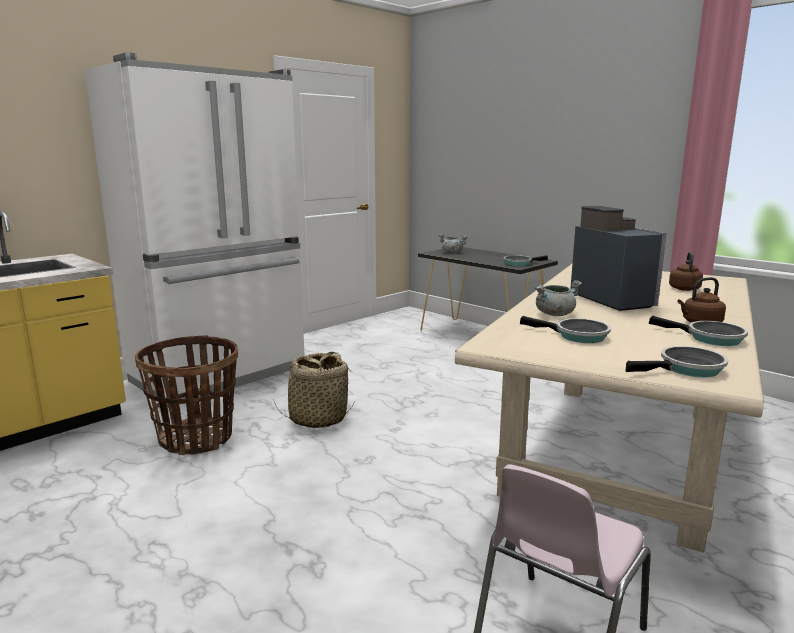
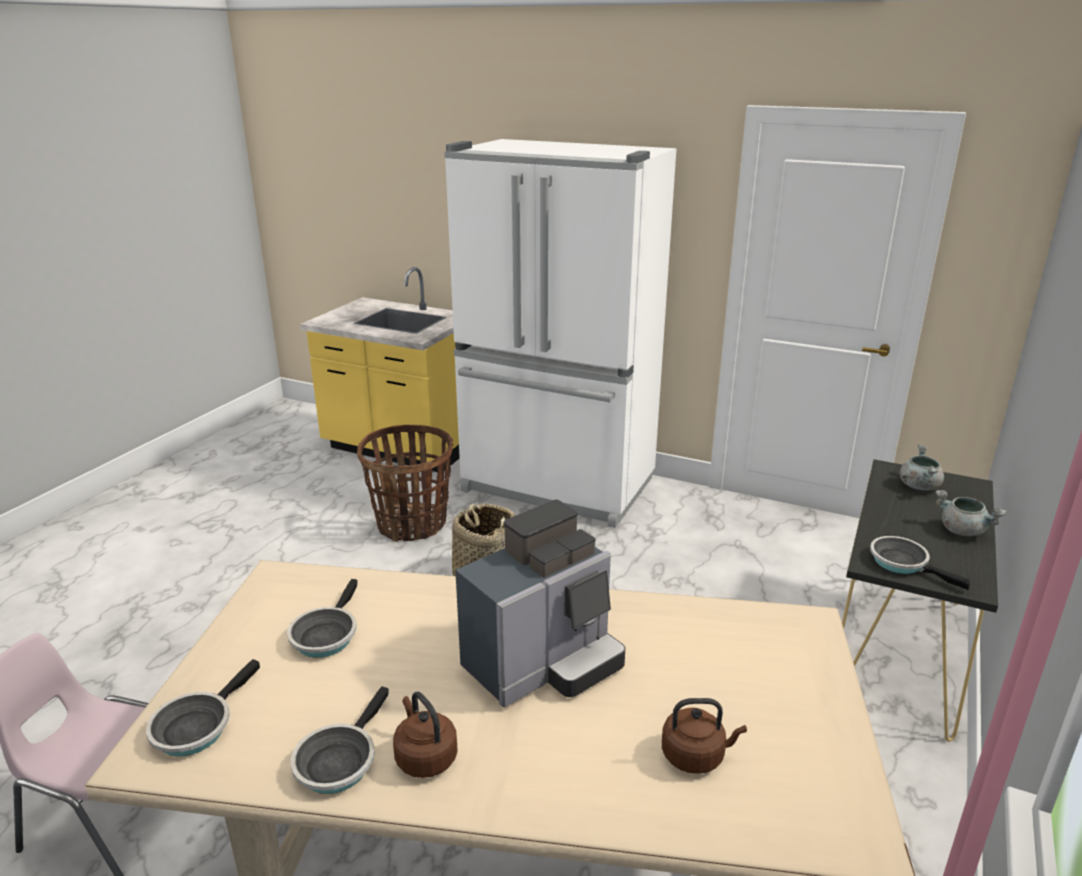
camera: 70 degrees right, 10 degrees up
(554, 314) = (428, 611): grey cooking pot -> grey cooking pot (962, 530)
(687, 369) = (196, 726): frying pan -> frying pan turned 60 degrees clockwise

